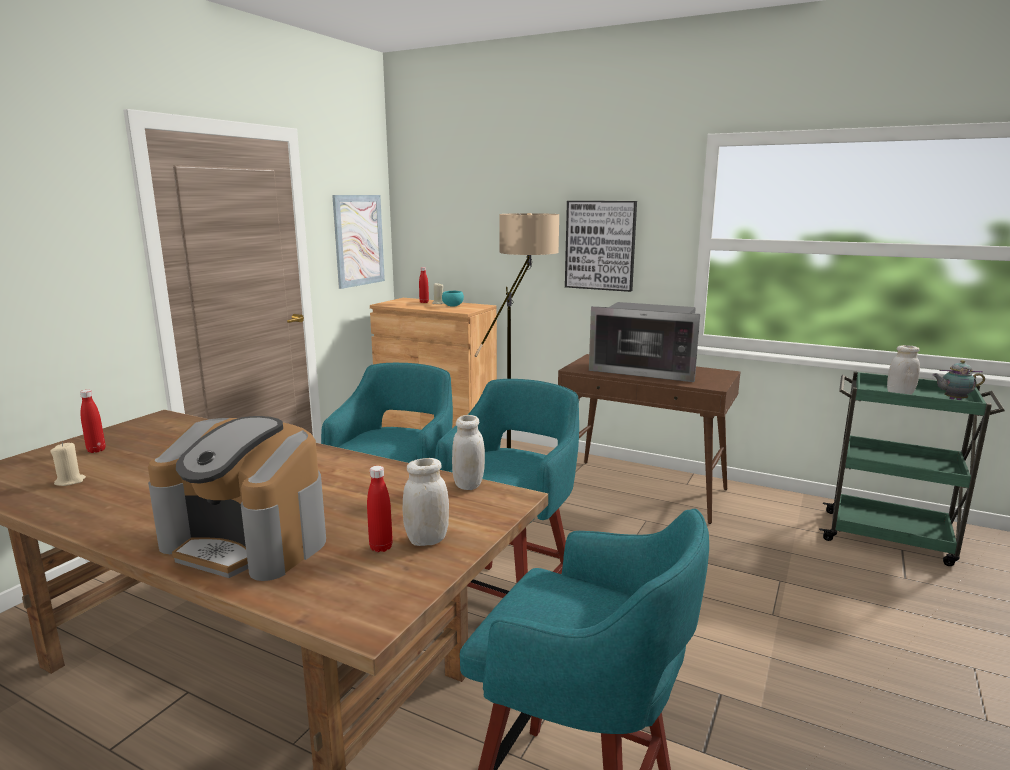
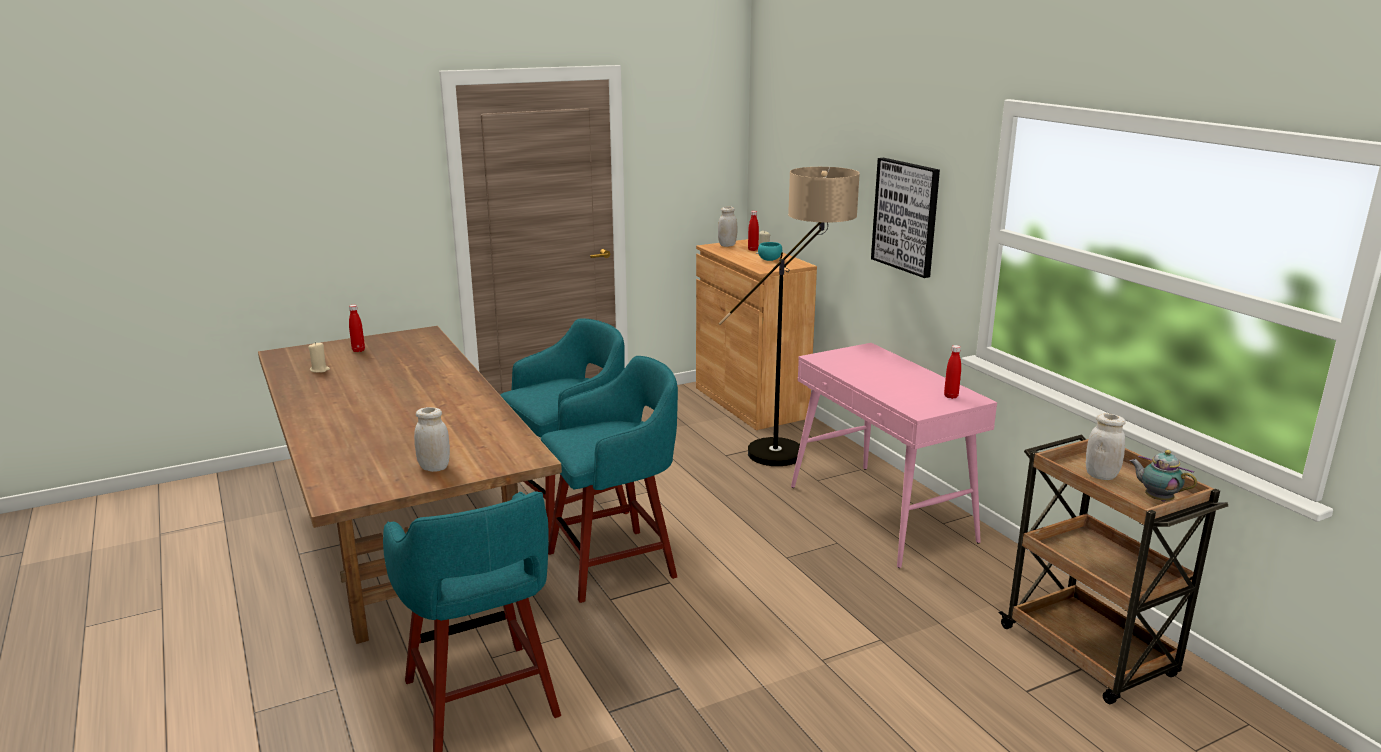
camera: 35 degrees right, 5 degrees up
(249, 541) = (349, 437): coffee machine -> none
(359, 240) = (696, 174): picture -> none
(381, 547) = (404, 463): red bottle -> red bottle (951, 396)
(468, 485) = (522, 440): white jar -> white jar (727, 245)
(642, 490) = (881, 514): brown console table -> pink console table
(646, 369) = (890, 375): microwave -> none
(889, 538) = (1089, 653): green cart -> brown cart

